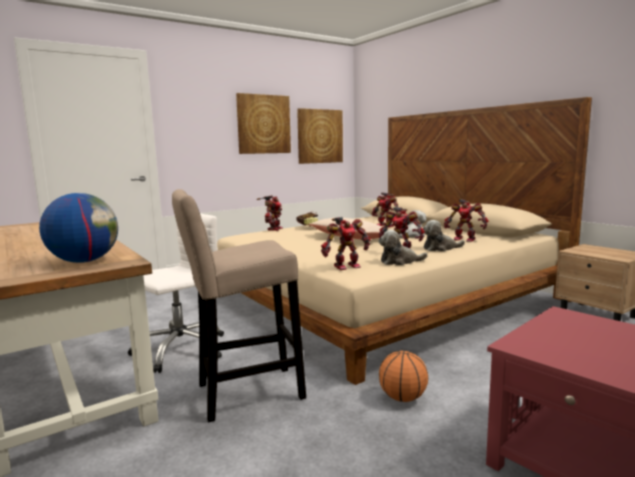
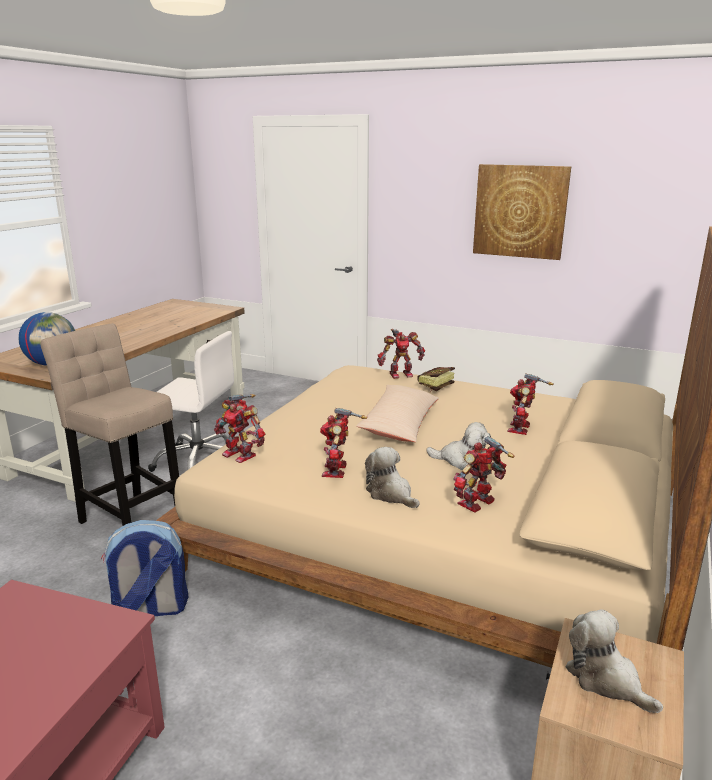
camera: 60 degrees right, 10 degrees up
(320, 136) = (631, 237): picture -> none
(399, 261) = (287, 479): plush toy -> plush toy (606, 679)
(402, 398) = (150, 610): basketball -> backpack
(464, 239) = (478, 503): toy robot -> toy robot turned 45 degrees clockwise

